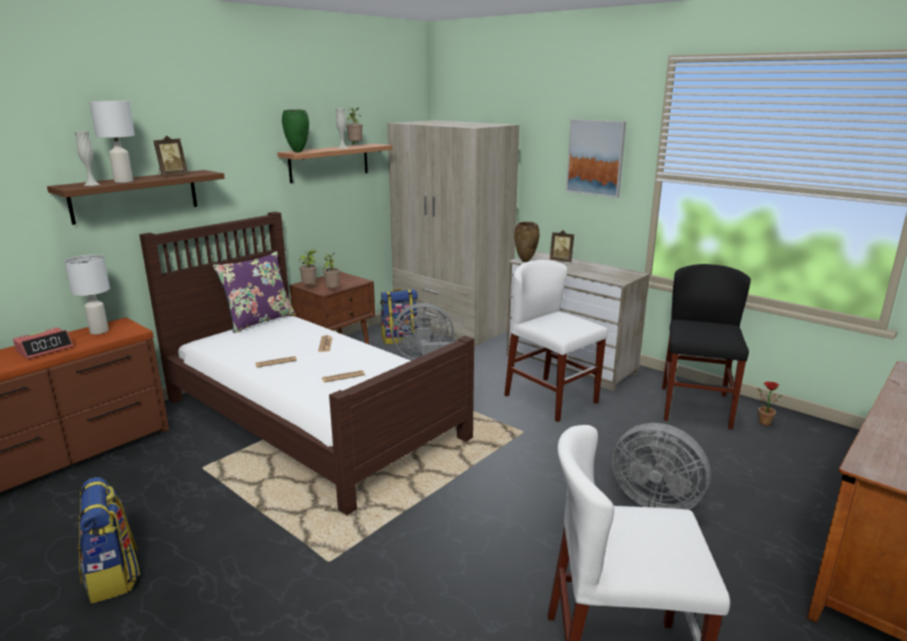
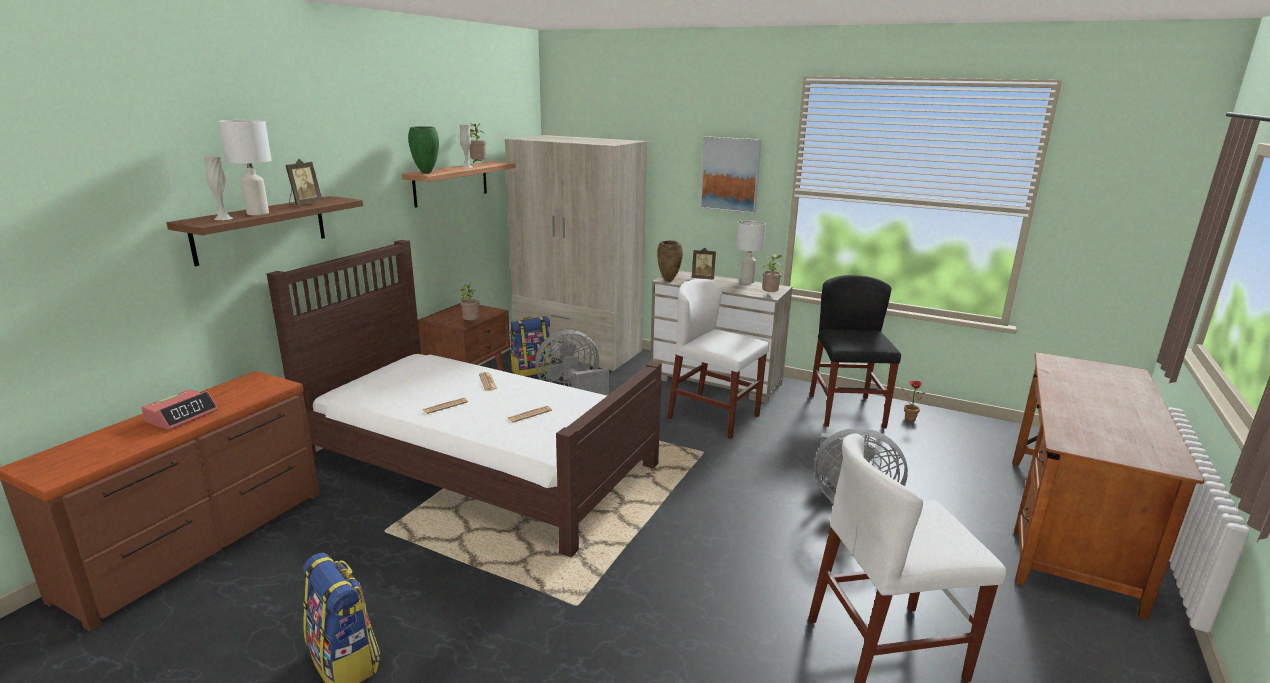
camera: 15 degrees left, 0 degrees up
(99, 331) = (236, 389): white table lamp -> white table lamp (747, 282)
(259, 321) = (395, 362): purple pillow -> none
(310, 287) = (443, 321): potted plant -> potted plant (770, 295)

